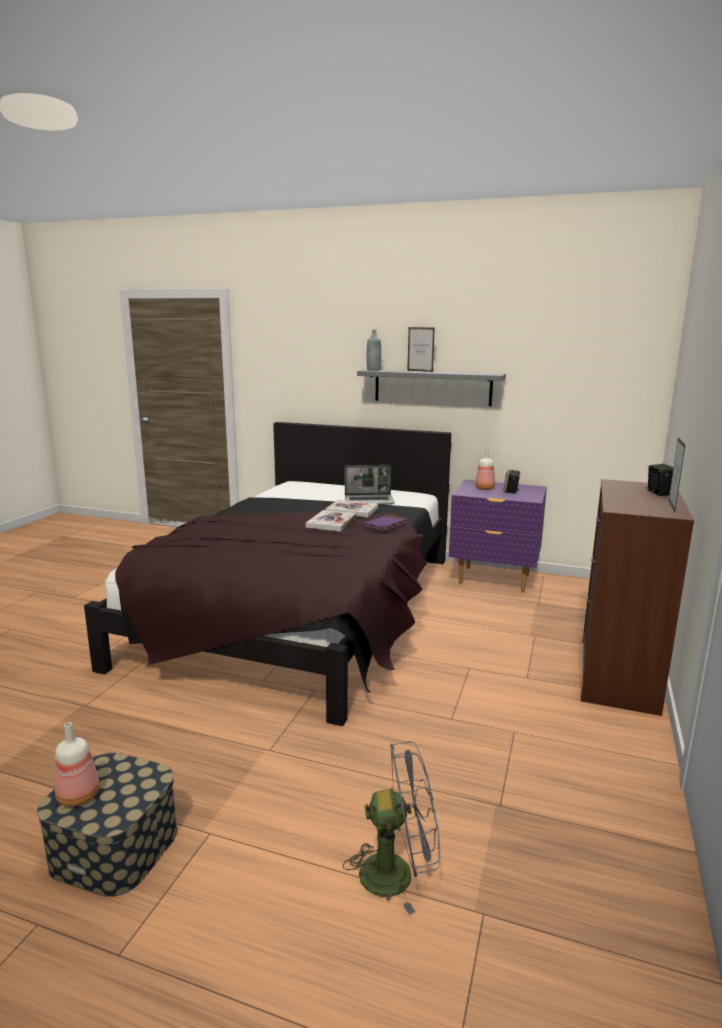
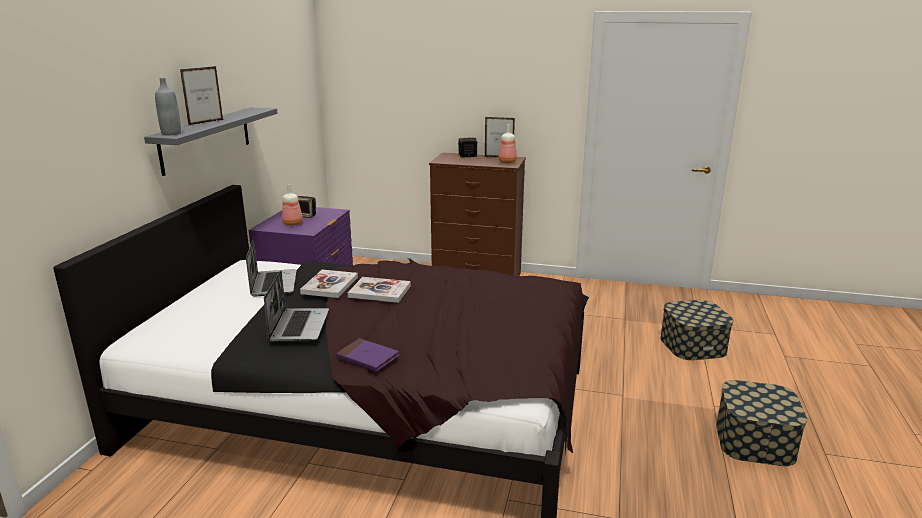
camera: 95 degrees left, 5 degrees up
(79, 795) = (776, 411): bottle -> bottle (506, 162)
(282, 506) = (299, 326): none -> laptop
(386, 525) = (388, 268): purple book -> purple book (367, 357)
(397, 872) = (692, 345): grey fan -> storage box

